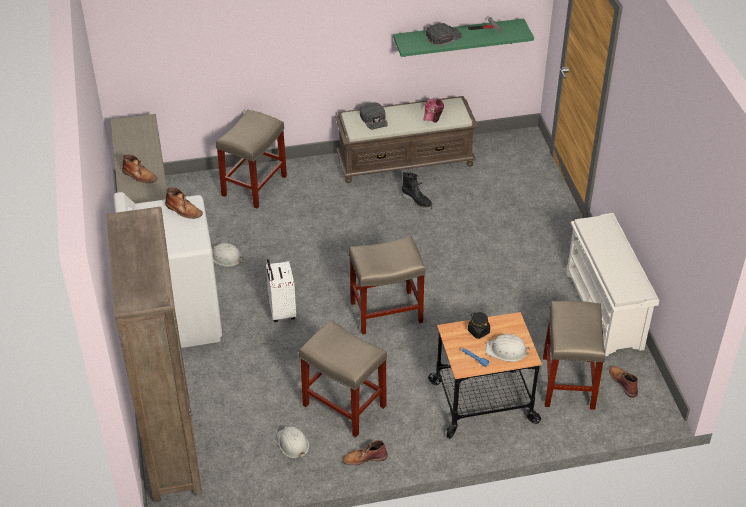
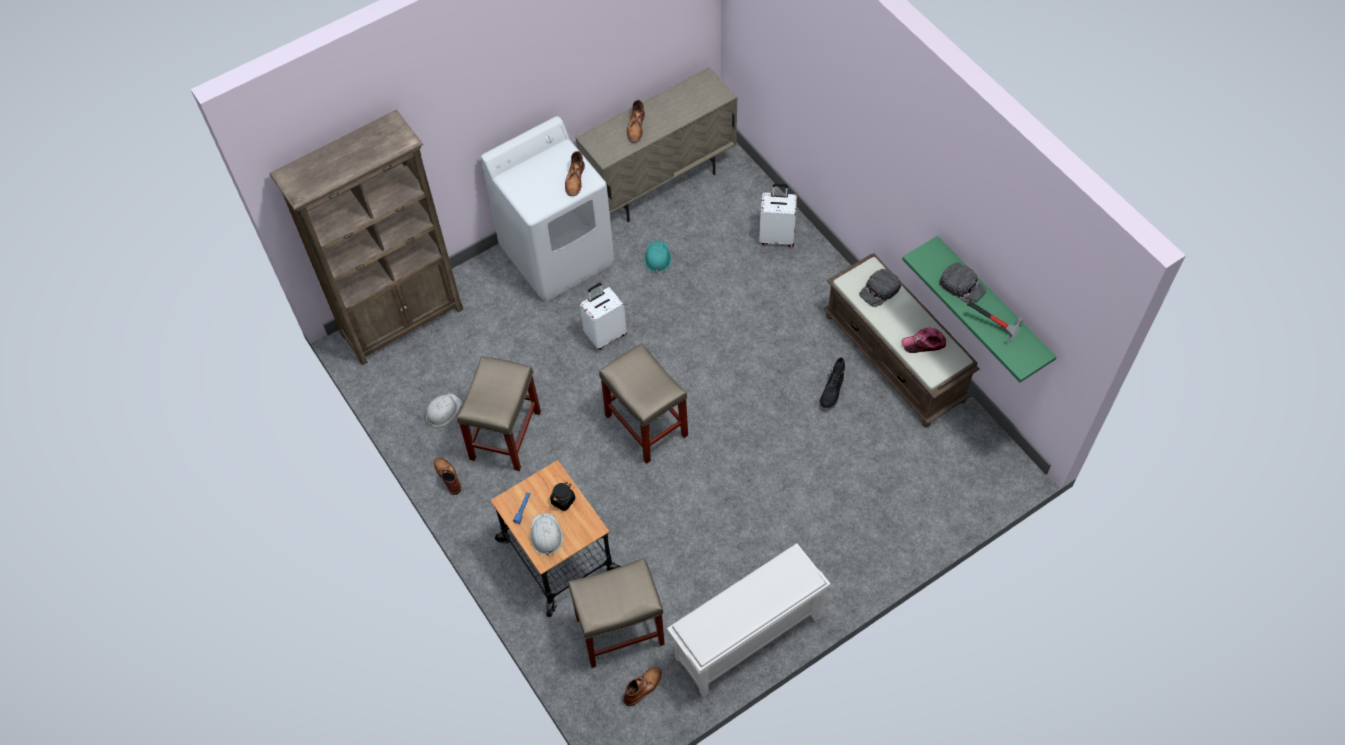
camera: 70 degrees right, 15 degrees up
(225, 257) = (657, 258): white hard hat -> turquoise hard hat
(254, 185) = (777, 237): beige stool -> white suitcase

